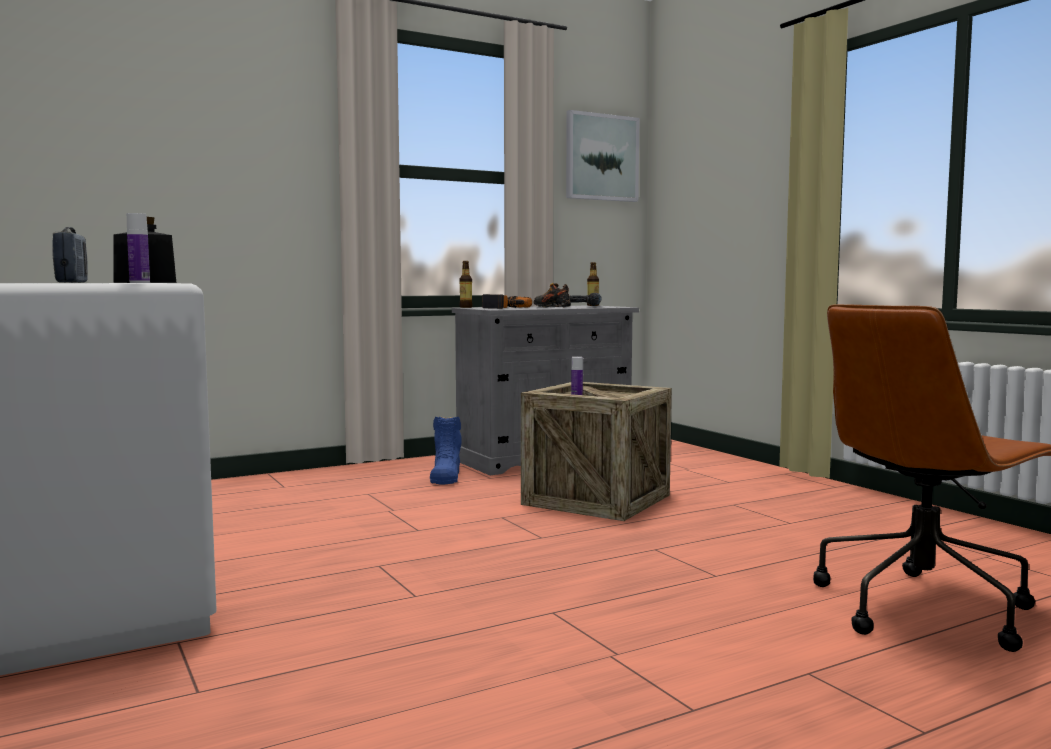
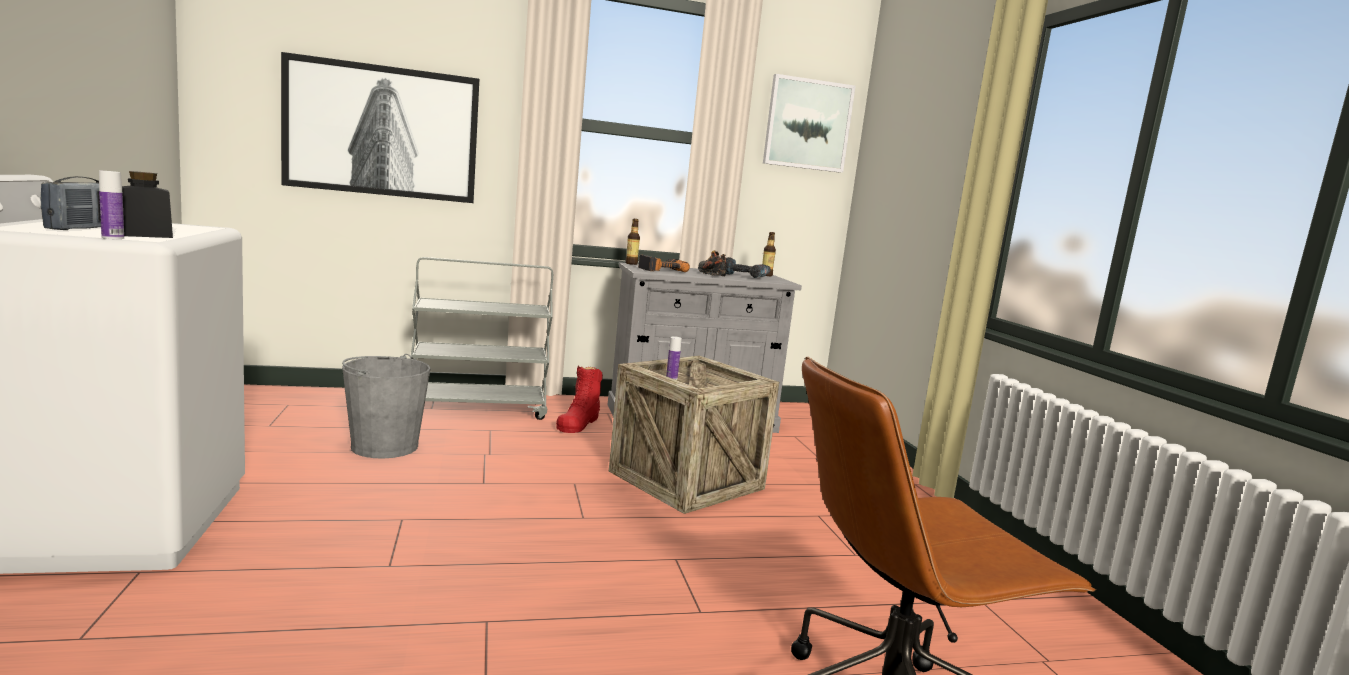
camera: 15 degrees right, 5 degrees up
(189, 190) = (382, 131): none -> picture
(280, 520) = (384, 446): none -> grey bucket
(333, 481) = (478, 409): none -> grey cart
(445, 476) = (578, 423): blue boot -> red boot

